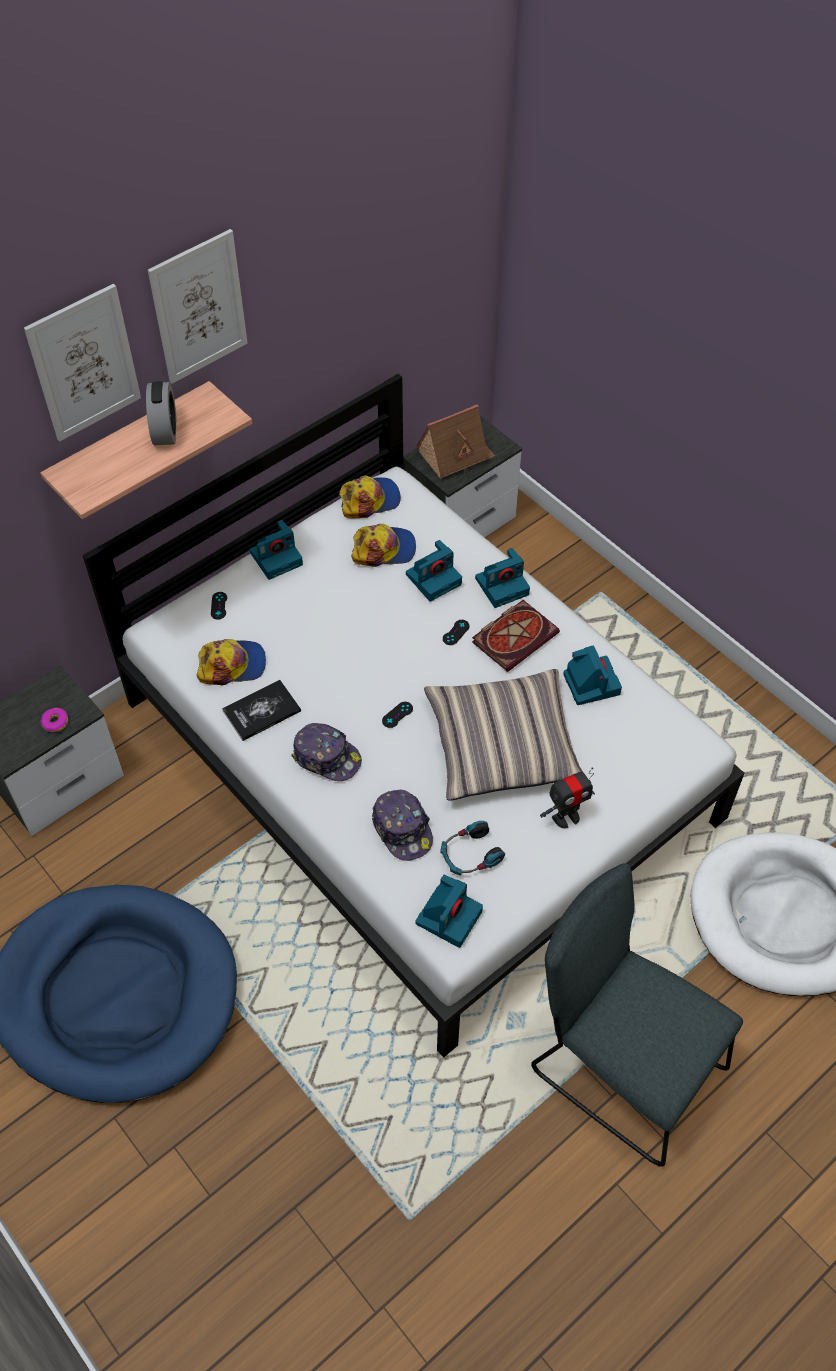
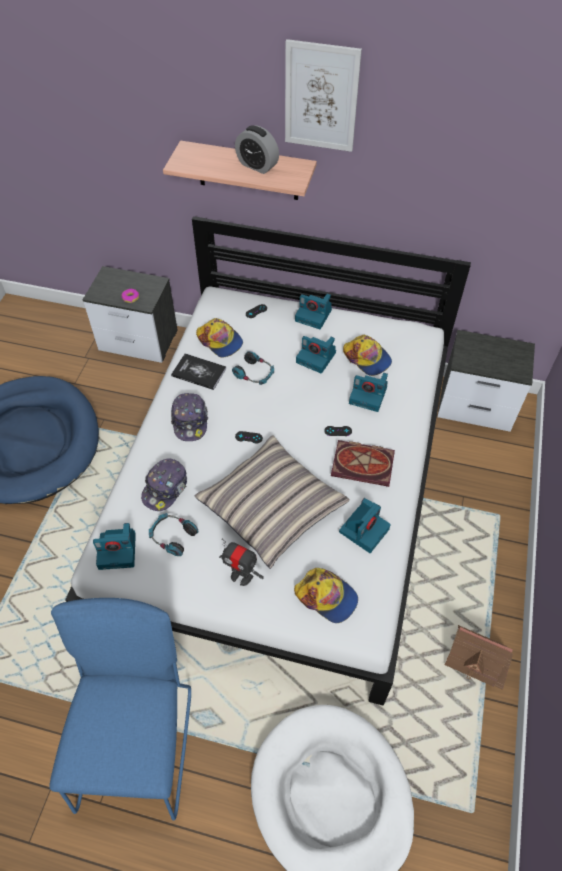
camera: 55 degrees right, 0 degrees up
(84, 363) = (224, 82): picture -> none
(165, 431) = (257, 165): alarm clock -> alarm clock turned 75 degrees clockwise
(312, 660) = (254, 374): none -> headphones
(369, 500) = (399, 330): cap -> cap (327, 597)
(455, 455) = (487, 353): toy house -> toy house (477, 658)
(502, 585) = (399, 434): camera -> camera (317, 357)
(619, 1065) = (138, 740): grey chair -> blue chair

